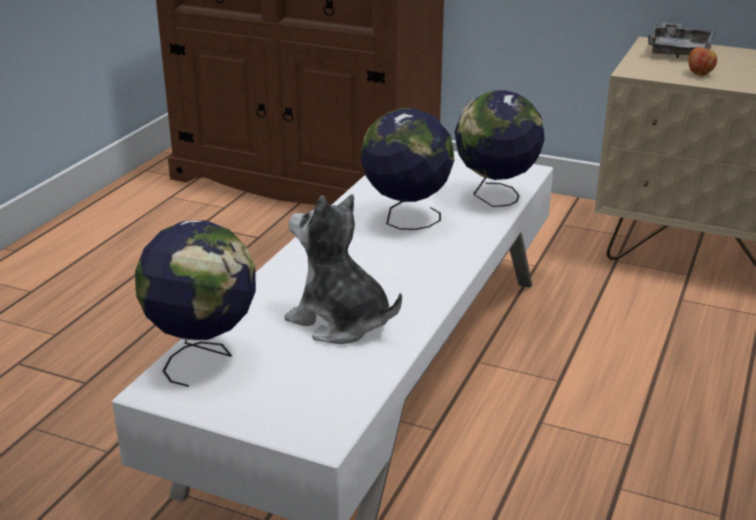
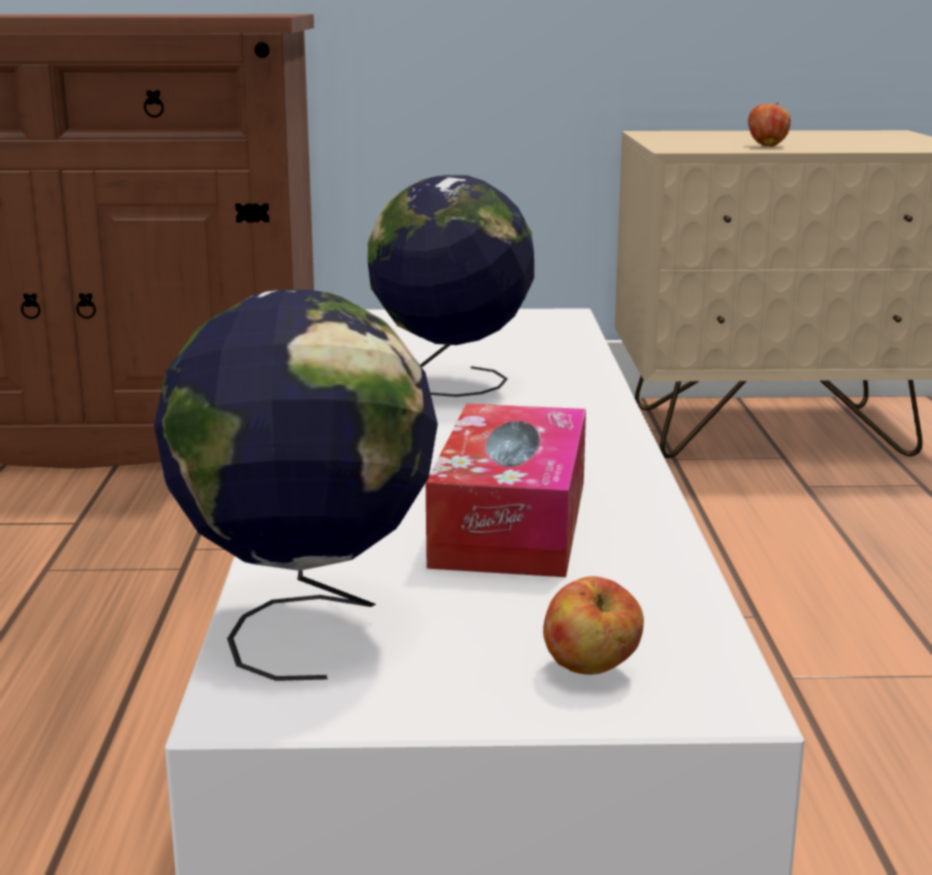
camera: 25 degrees left, 10 degrees down
(289, 411) = (591, 669): none -> apple
(340, 322) = (511, 522): plush toy -> tissue box
(495, 198) = (556, 346): globe -> none
(679, 51) = (699, 135): grey tray -> none

